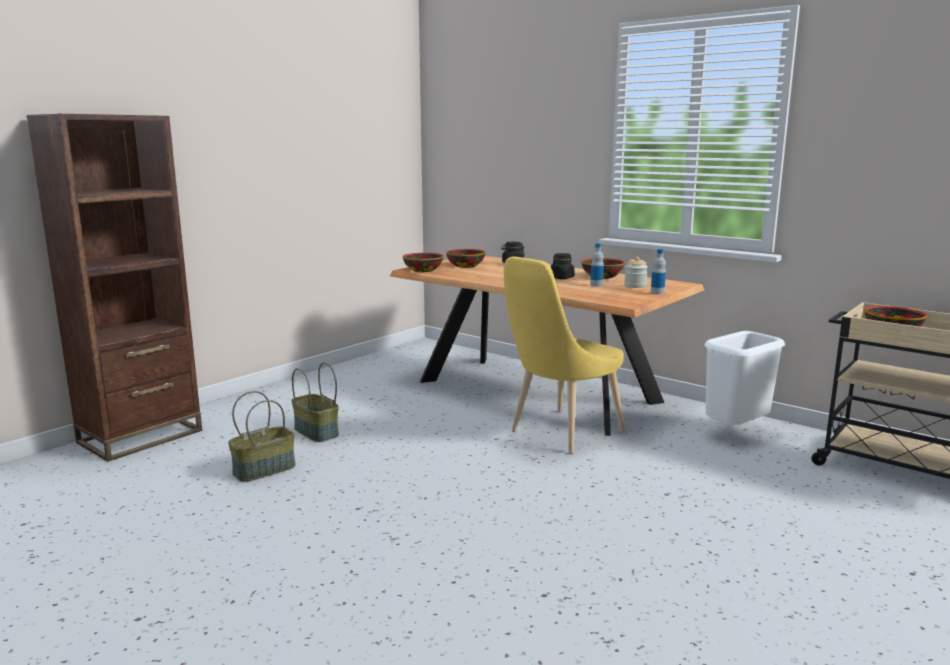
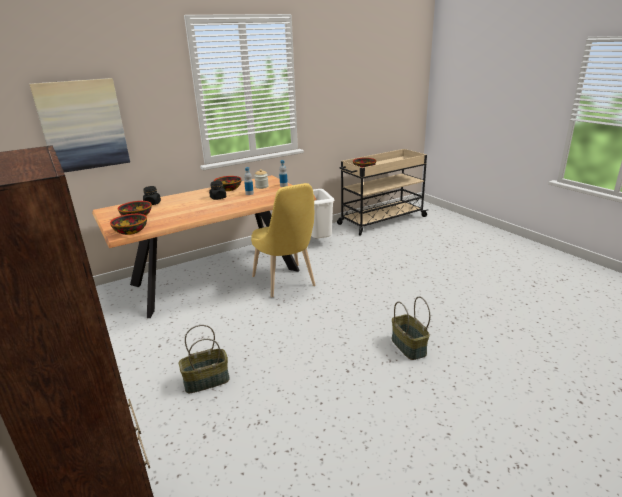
camera: 70 degrees left, 10 degrees up
(264, 469) = (261, 414): basket -> basket (407, 346)
(491, 157) = (83, 125): none -> picture

